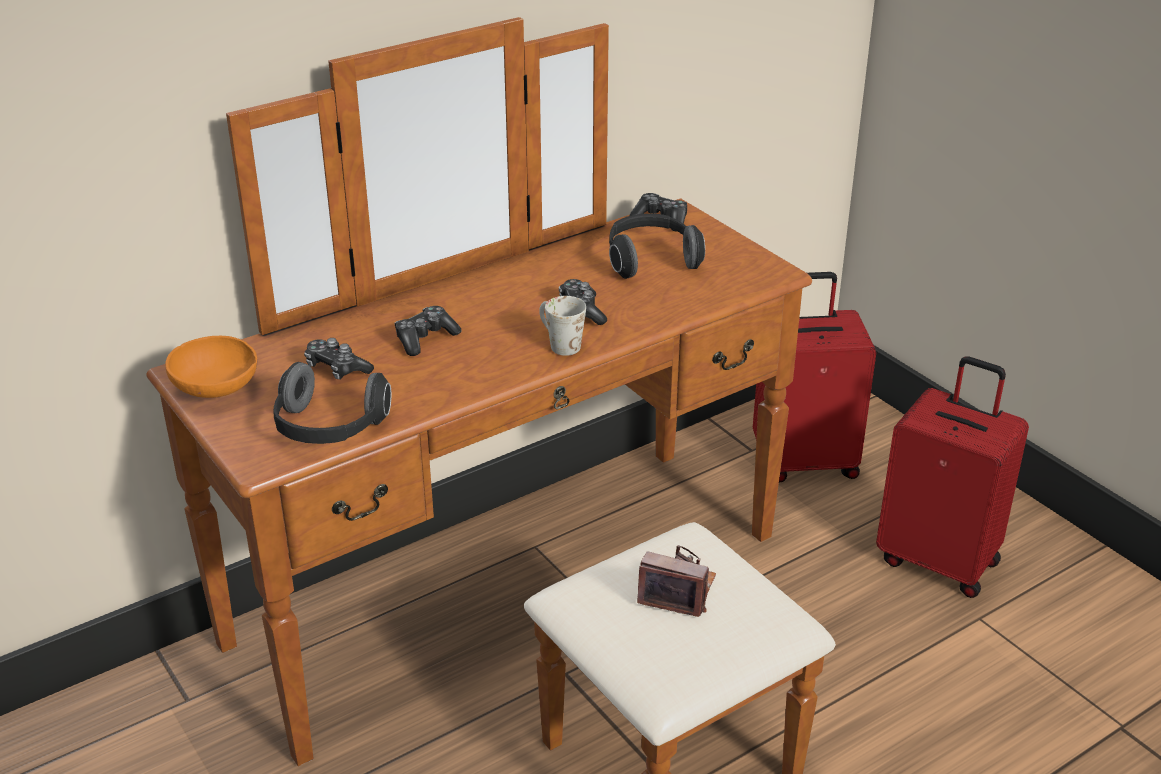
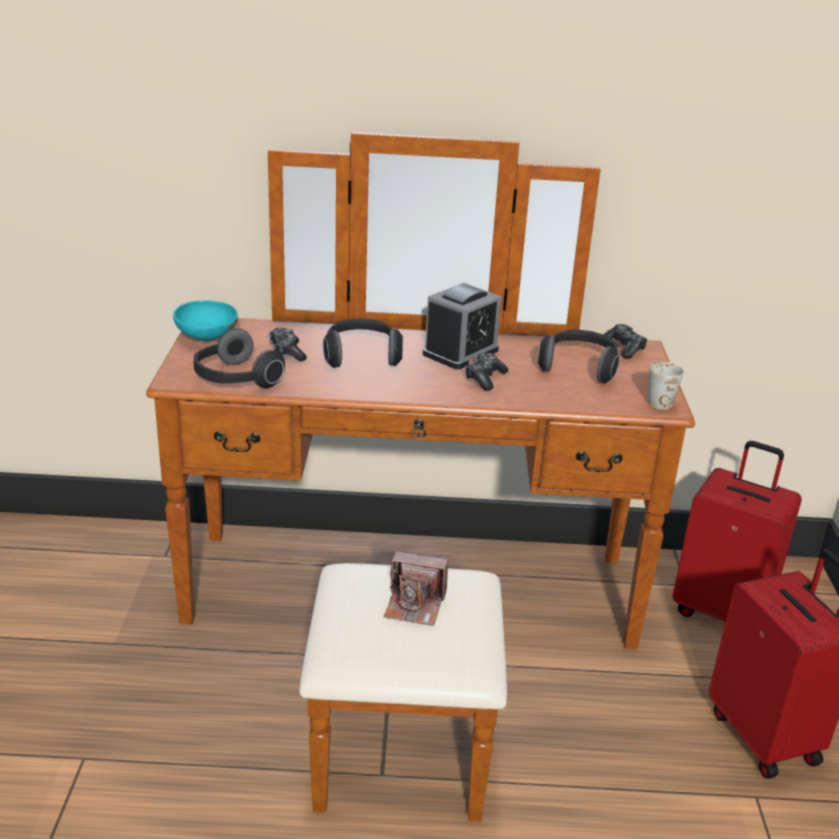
camera: 35 degrees right, 5 degrees down
(217, 392) = (206, 338): orange bowl -> turquoise bowl
(425, 339) = (361, 356): game controller -> headphones
(518, 290) = (460, 352): none -> alarm clock
(558, 344) = (441, 390): white mug -> white mug (657, 400)
(677, 591) = (415, 604): camera -> camera turned 135 degrees clockwise

